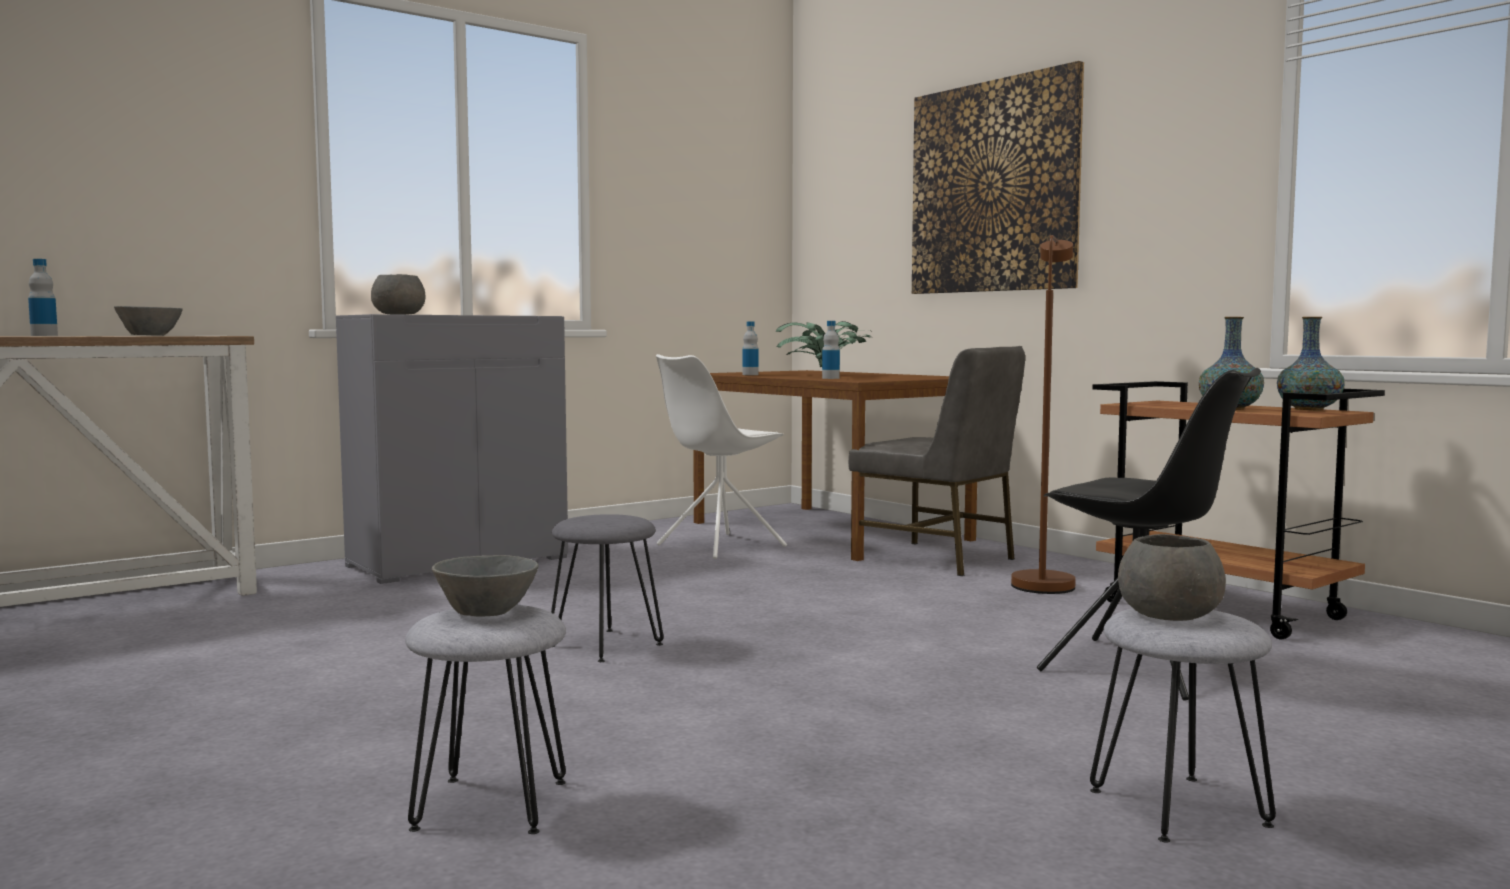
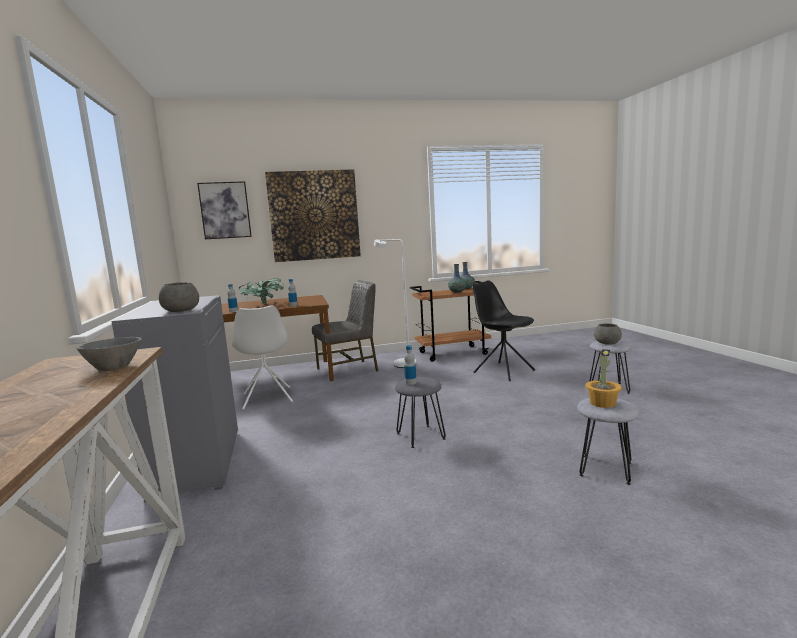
camera: 65 degrees left, 5 degrees up
(44, 335) = (60, 396): bottle -> bottle (410, 382)
(488, 612) = (602, 403): grey bowl -> potted plant
(856, 185) = (225, 210): none -> picture
(1044, 582) = (400, 363): brown floor lamp -> white floor lamp
(1140, 669) = (503, 371): black chair -> black chair turned 105 degrees counterclockwise

